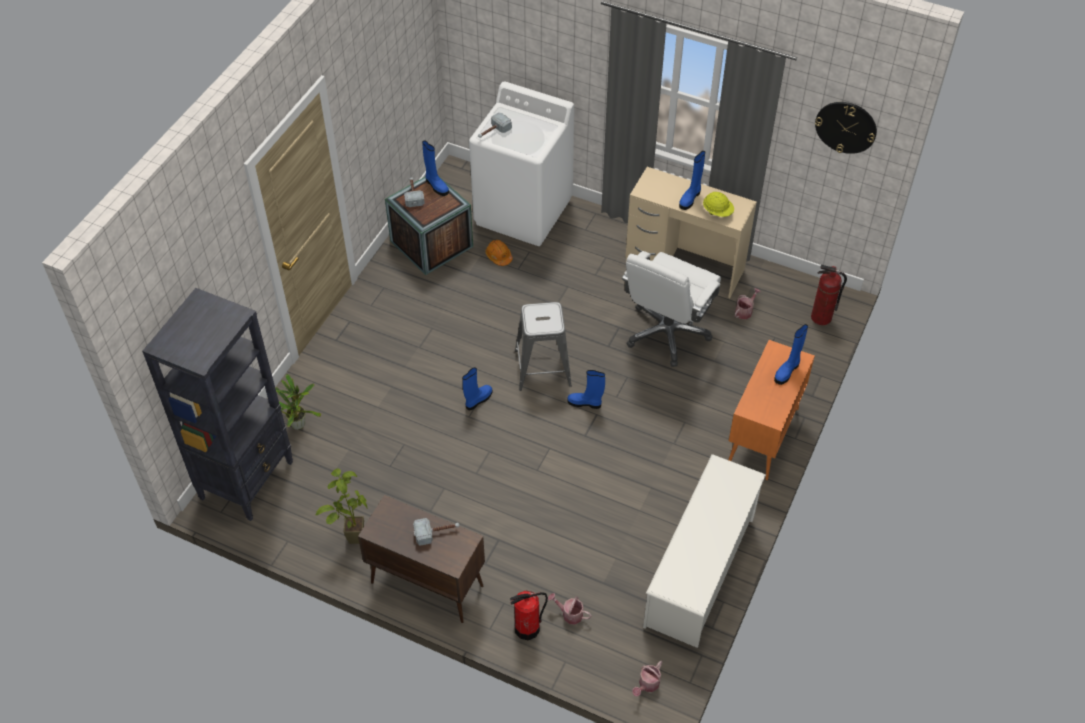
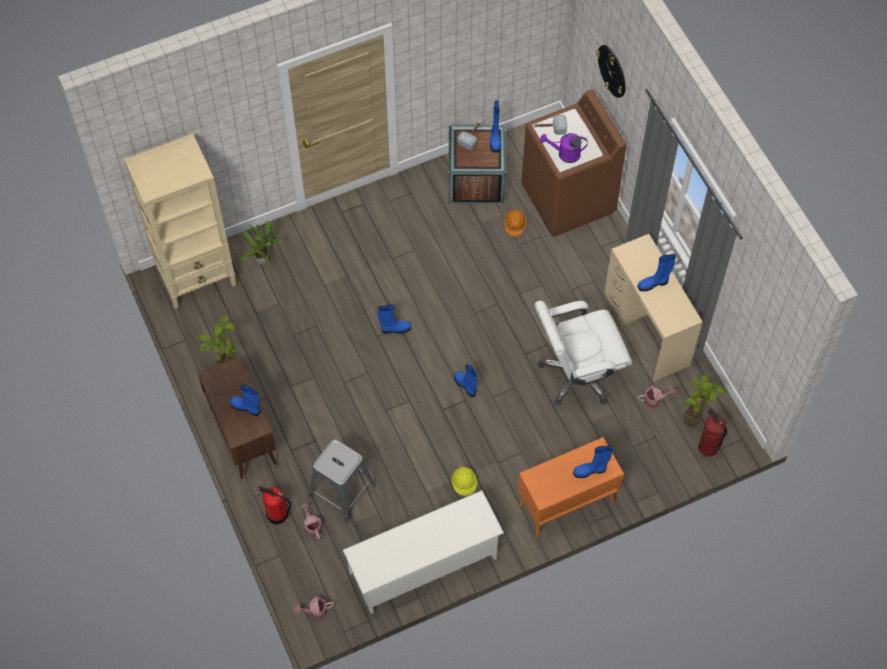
camera: 40 degrees right, 10 degrees up
(247, 479) = (197, 277): black bookcase -> beige bookcase
(437, 532) = (246, 407): hammer -> blue boot
(523, 212) = (568, 199): white washing machine -> brown washing machine
(526, 143) = (564, 154): none -> purple watering can
(542, 368) = (461, 337): grey stool -> grey stool (341, 491)
(717, 212) = (663, 309): yellow hard hat -> yellow hard hat (464, 484)
(789, 303) = (695, 418): none -> potted plant
(846, 127) = (770, 315): wall clock -> wall clock (612, 71)

